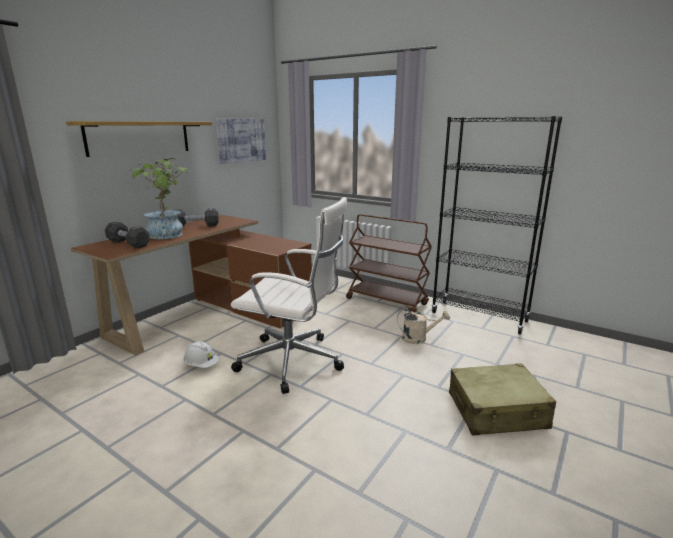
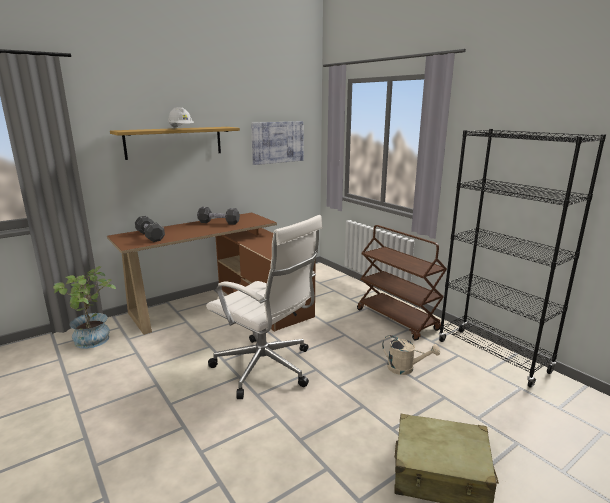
camera: 20 degrees right, 0 degrees up
(169, 235) = (188, 231): potted plant -> potted plant (93, 342)
(201, 365) = (187, 355): white hard hat -> white hard hat (181, 128)

